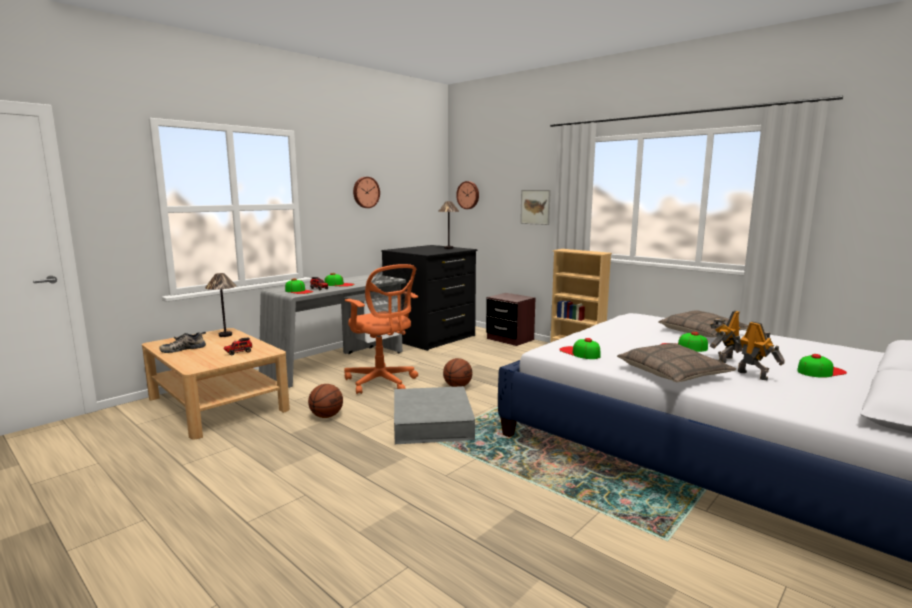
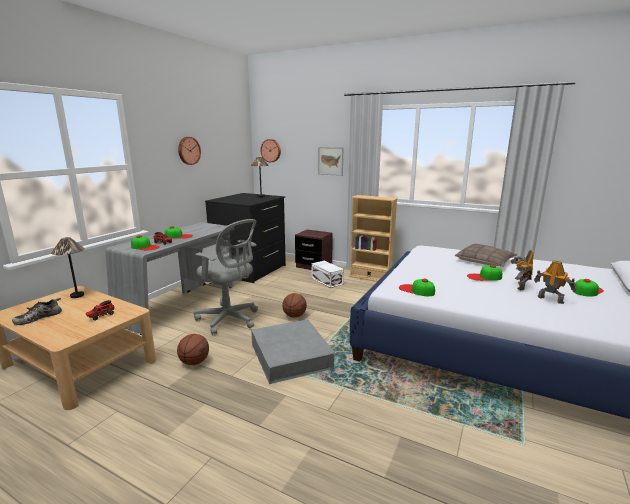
camera: 15 degrees left, 5 degrees up
(382, 382) = (229, 319): orange office chair -> grey office chair
(517, 355) = (327, 281): none -> white storage box
(673, 374) = (498, 305): pillow -> none

